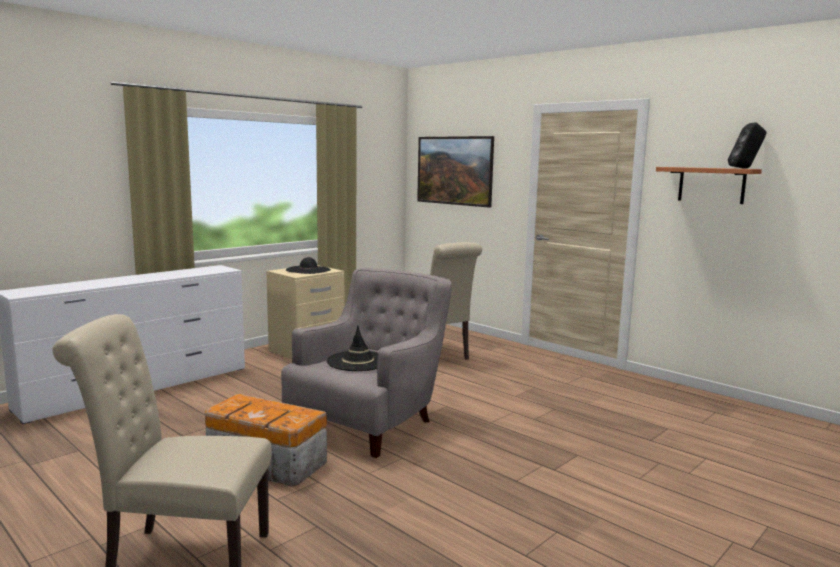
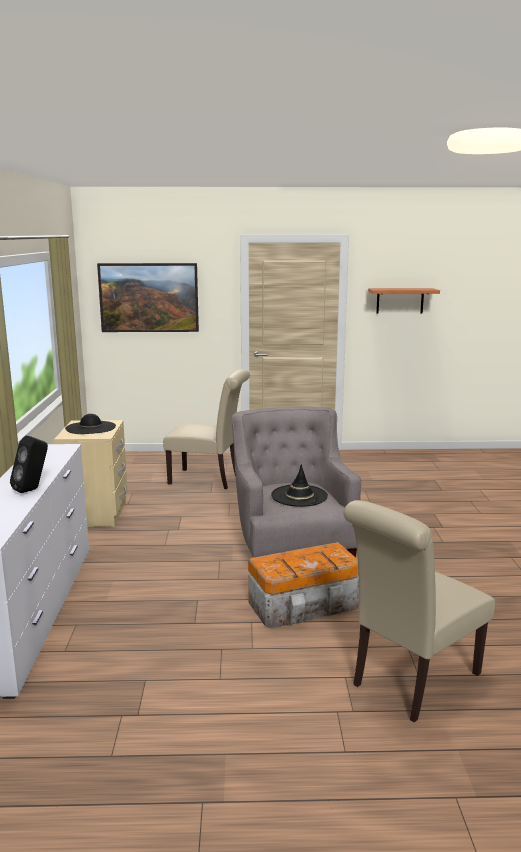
camera: 45 degrees left, 5 degrees up
(745, 168) = (428, 288): black speaker -> black speaker (33, 489)

